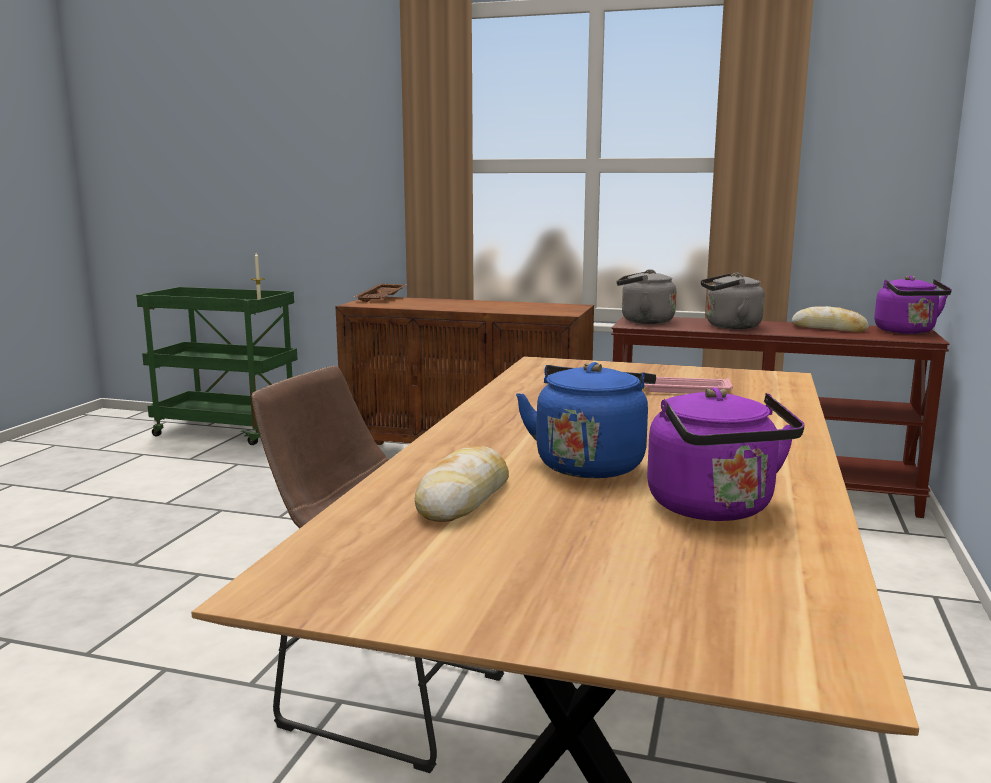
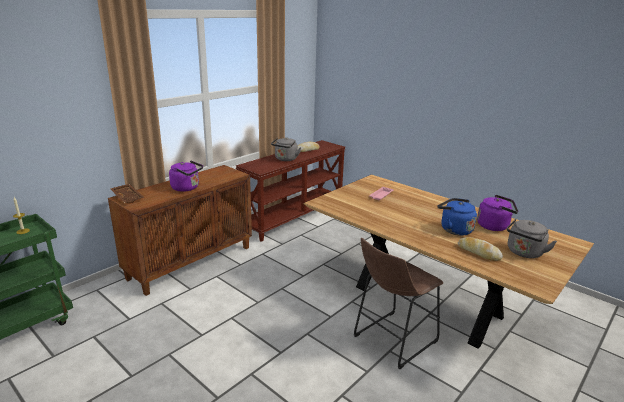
camera: 65 degrees left, 10 degrees up
(643, 321) = (256, 167): grey kettle -> grey kettle (524, 253)
(907, 332) = (324, 144): purple kettle -> purple kettle (187, 188)

